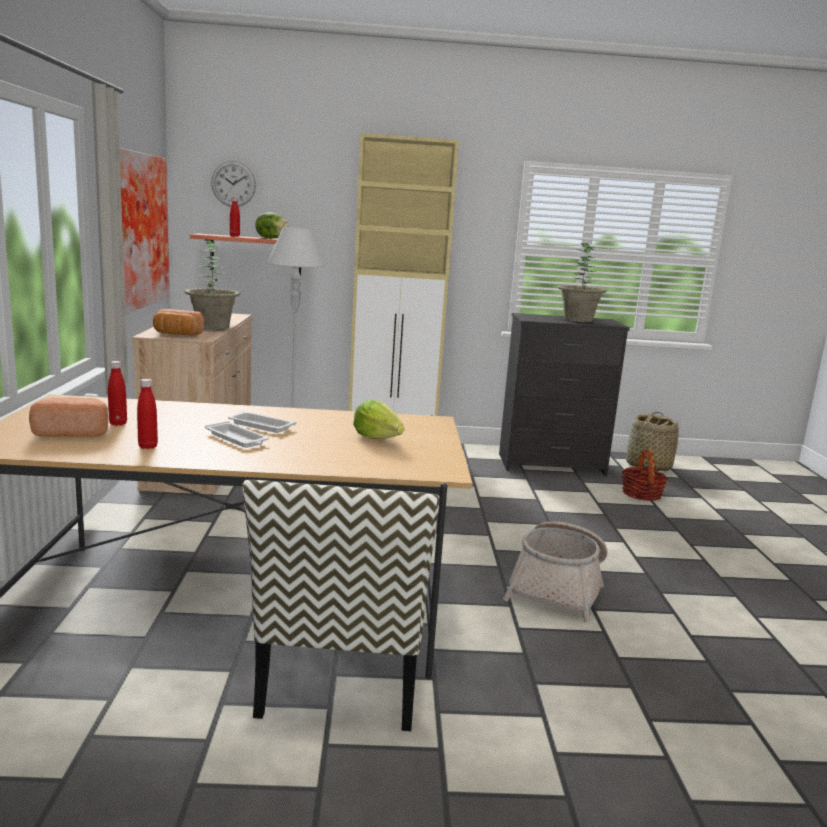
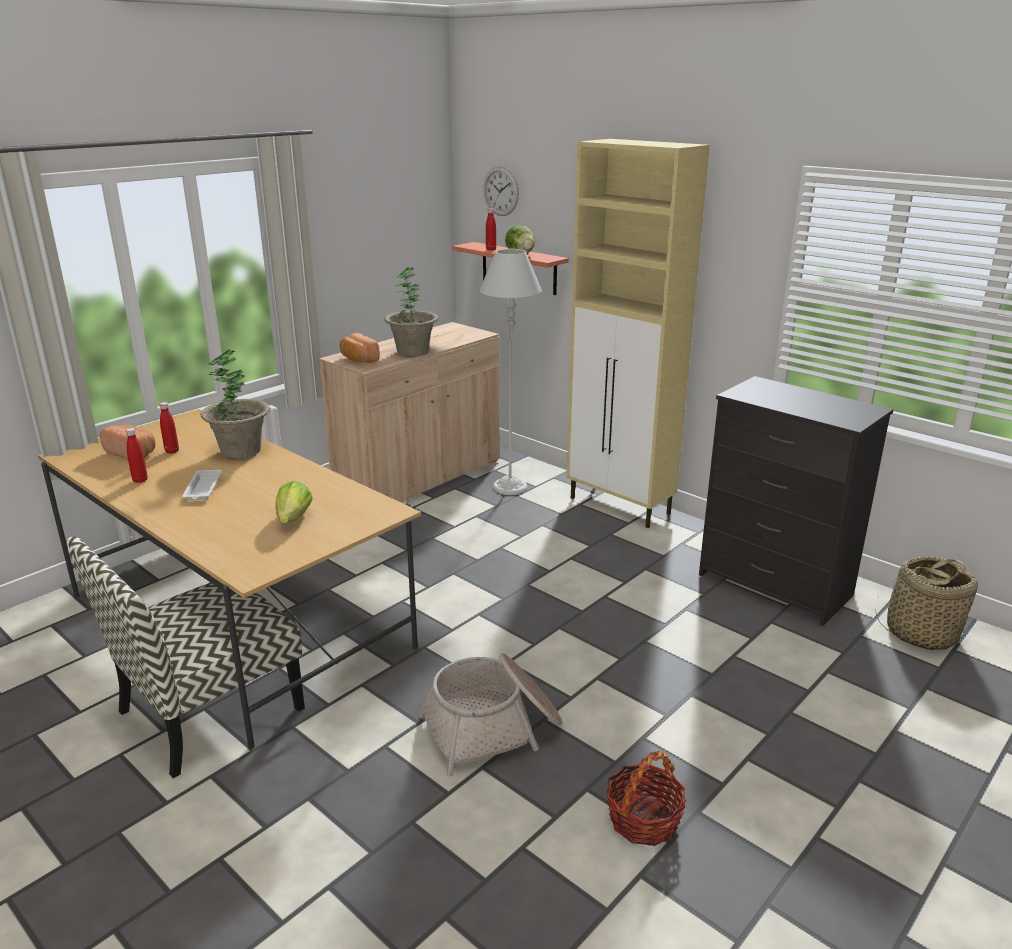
camera: 45 degrees right, 10 degrees up
(134, 230) = (372, 249): picture -> none
(260, 426) = (248, 479): white tray -> none
(578, 320) = (815, 404): potted plant -> potted plant (241, 451)
(641, 494) = (821, 668): basket -> basket (643, 820)

